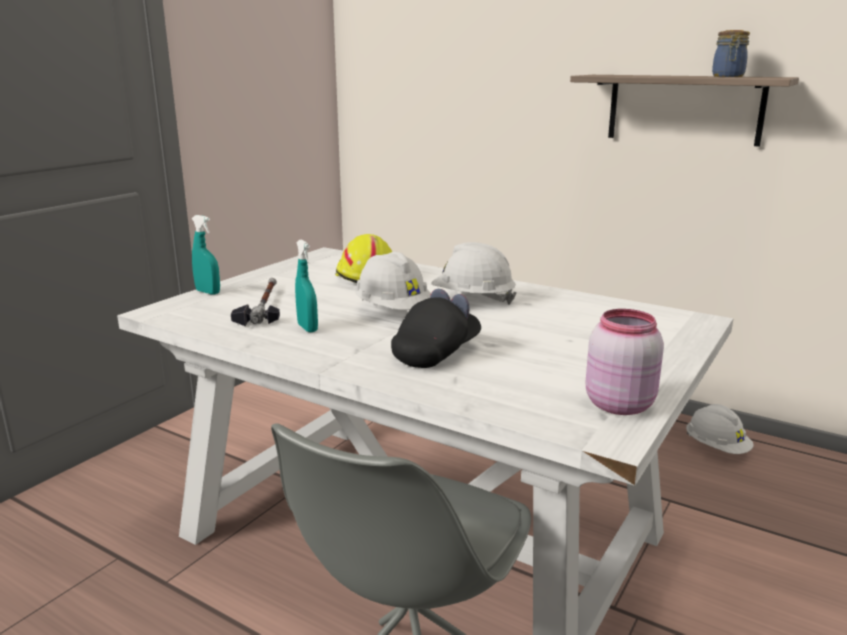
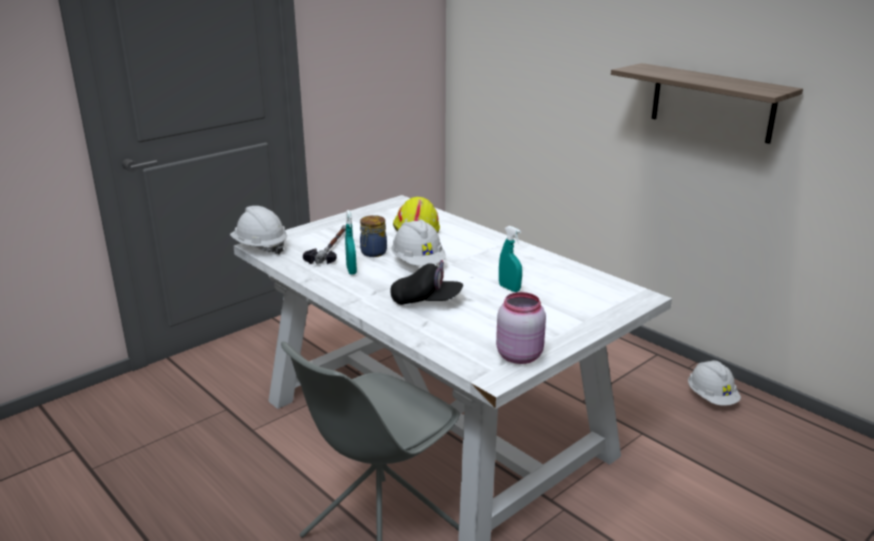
camera: 15 degrees right, 5 degrees up
(208, 292) = (298, 231): turquoise spray bottle -> turquoise spray bottle (509, 288)
(436, 352) = (426, 301): black cap -> black cap turned 45 degrees clockwise
(472, 299) = (482, 258): white hard hat -> white hard hat (260, 247)
(728, 76) = (737, 84): jar -> jar (373, 253)

